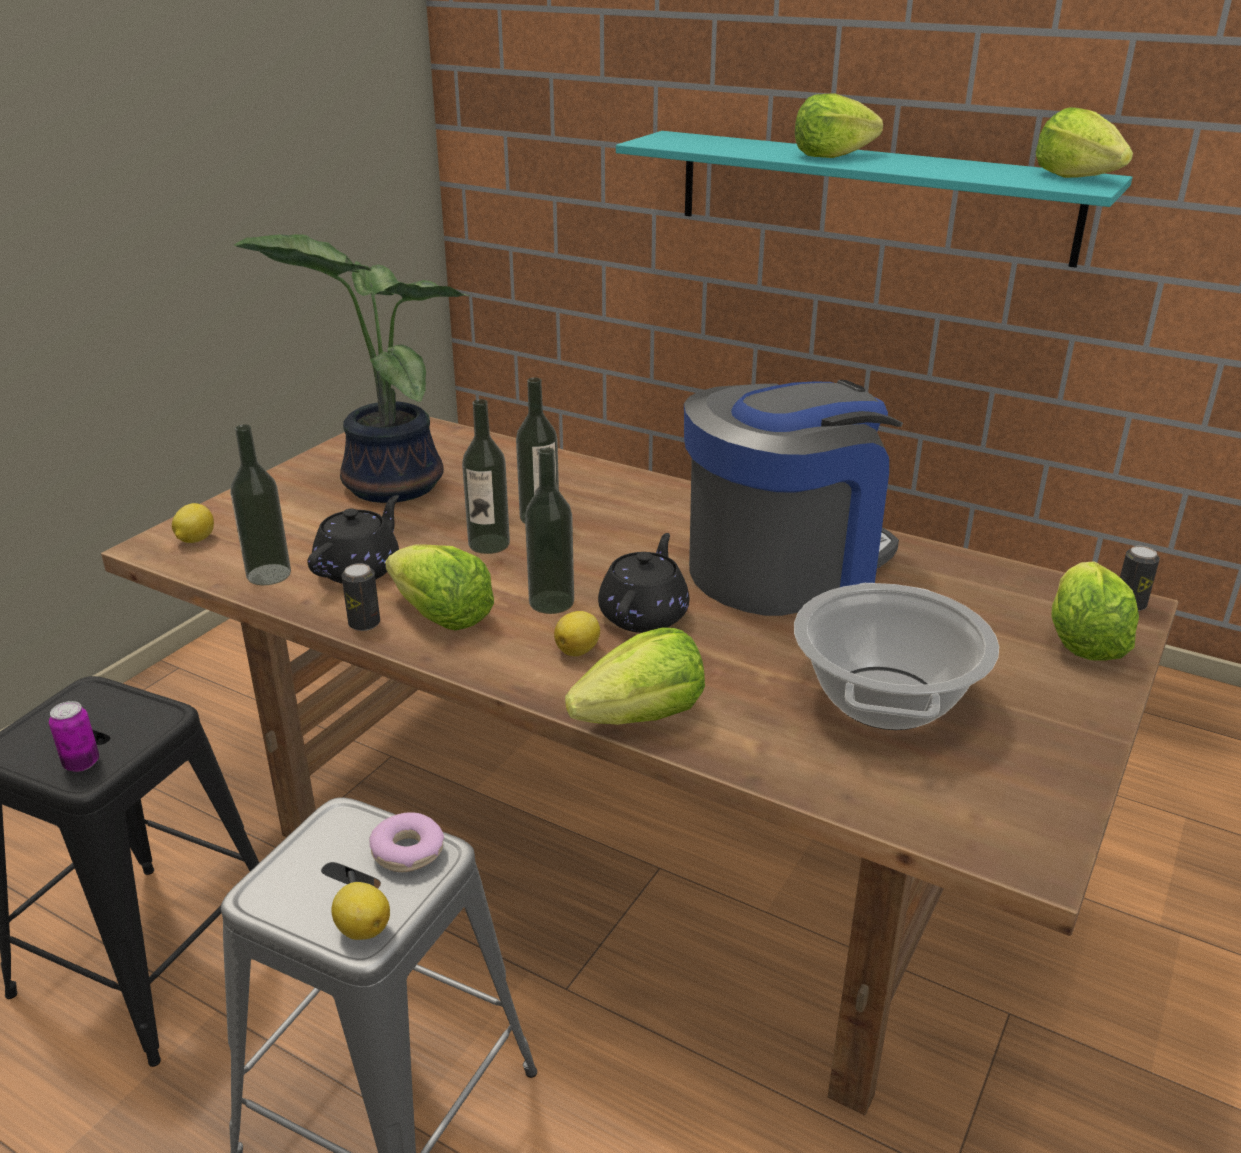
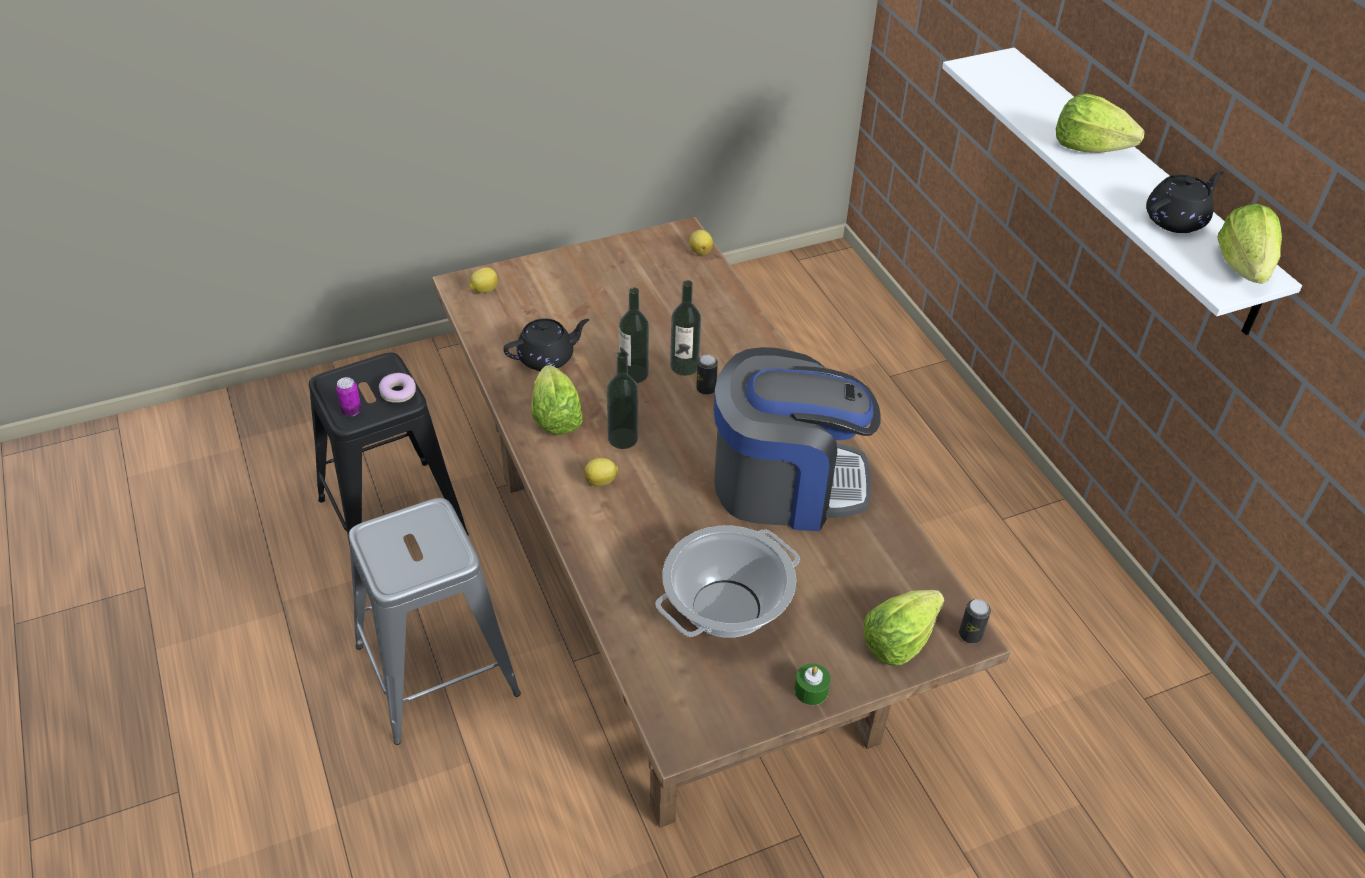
camera: 35 degrees right, 15 degrees up
(268, 574) = (498, 338): bottle -> none
(362, 928) = (394, 578): lemon -> lemon (700, 251)
(364, 624) = (513, 401): can -> can (706, 389)
(387, 483) = (625, 291): potted plant -> none
(408, 852) = (446, 549): donut -> donut (398, 393)
(642, 717) = (587, 544): lettuce -> none
(644, 615) = (663, 475): black teapot -> black teapot (1176, 220)
(870, 195) = (1131, 186): turquoise shelf -> white shelf
(1079, 726) = (811, 690): none -> green candle

